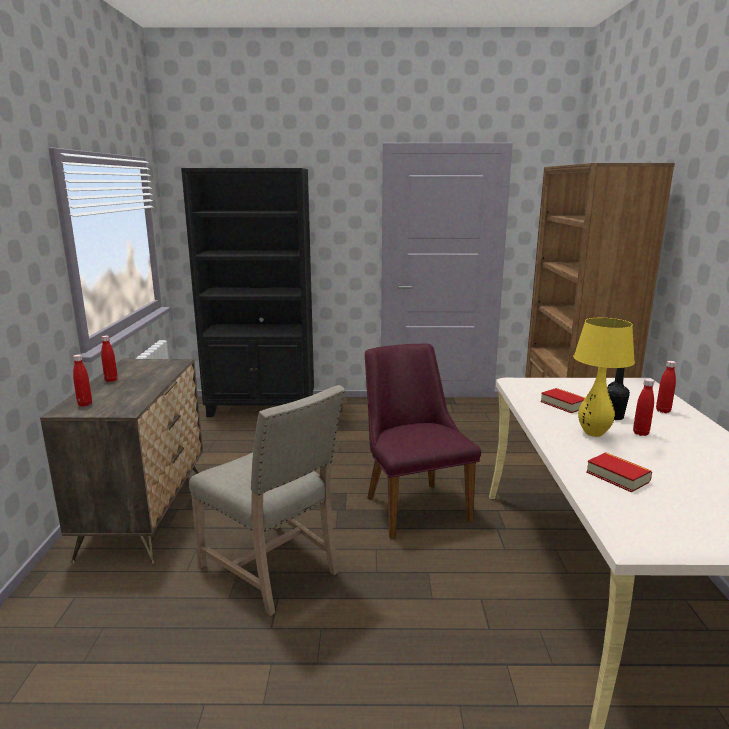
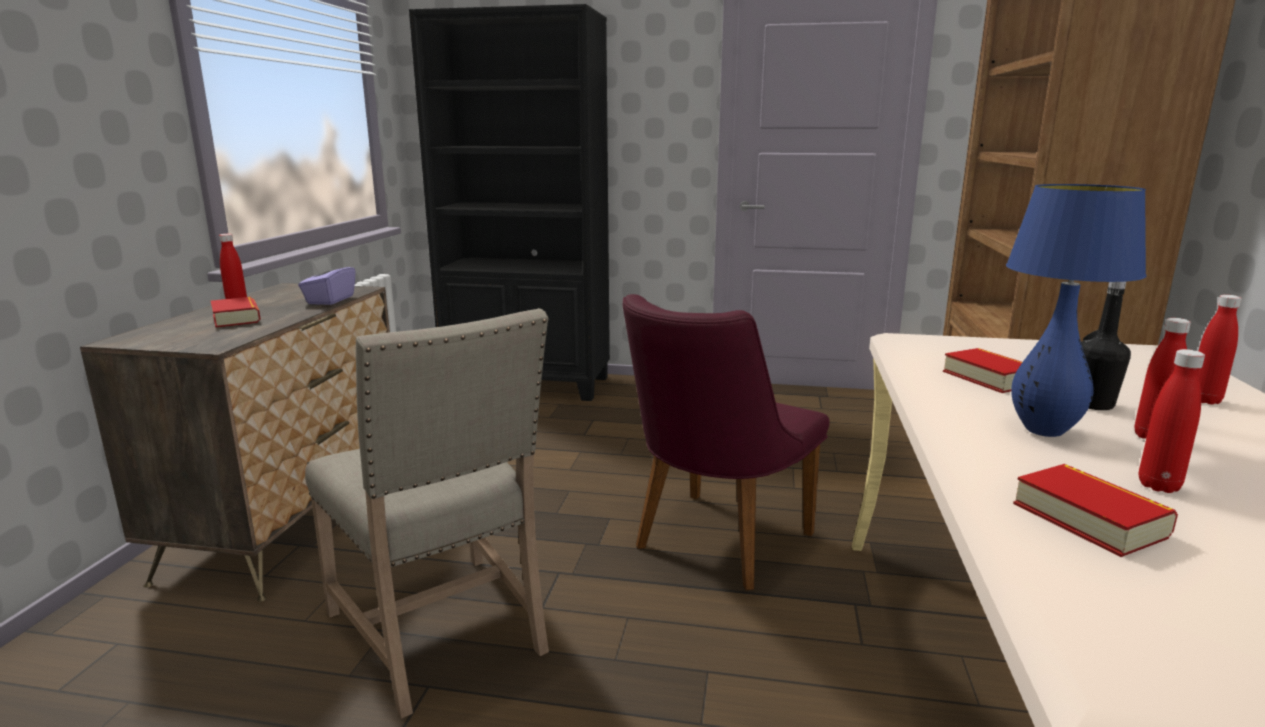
camera: 10 degrees right, 0 degrees up
(85, 404) = (164, 333): red bottle -> red bottle (1158, 486)
(120, 390) = (236, 318): none -> book
(168, 372) = (330, 300): none -> purple tissue box
(412, 504) = (713, 546): purple chair -> purple chair turned 135 degrees counterclockwise
(593, 433) = (1043, 431): yellow table lamp -> blue table lamp

